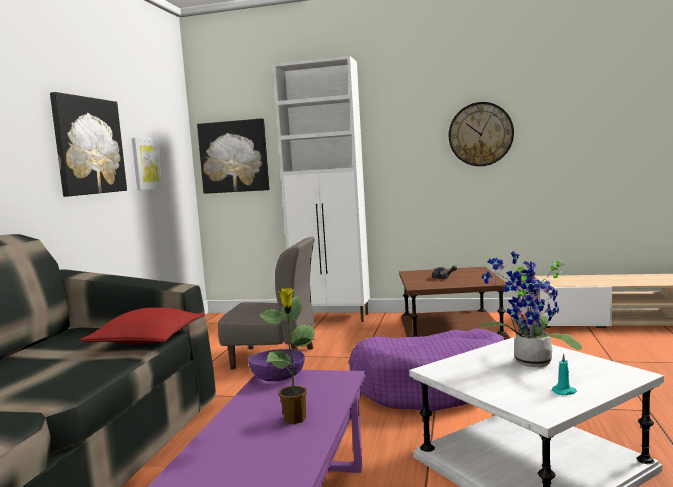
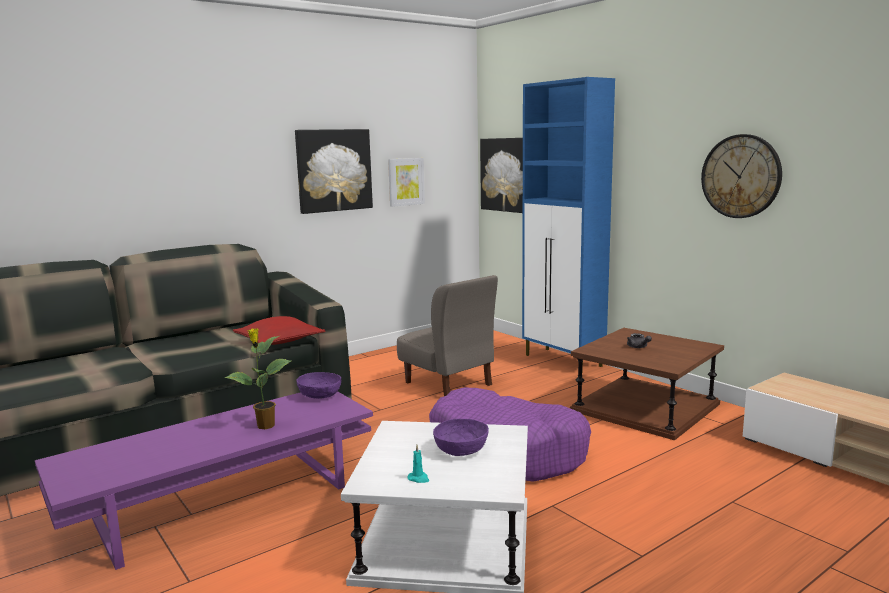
camera: 40 degrees right, 5 degrees up
(333, 318) = (563, 361): white cabinet -> blue cabinet
(529, 364) = (461, 450): potted plant -> purple bowl

